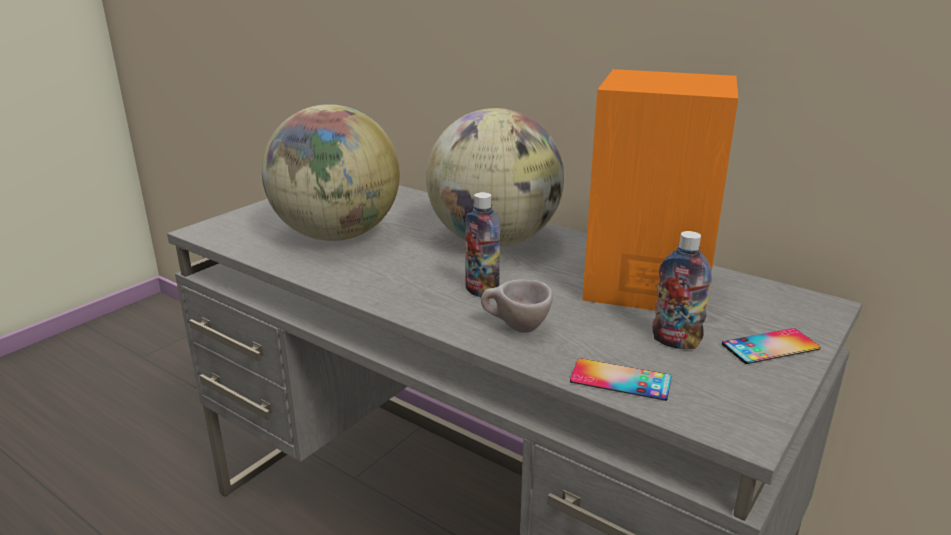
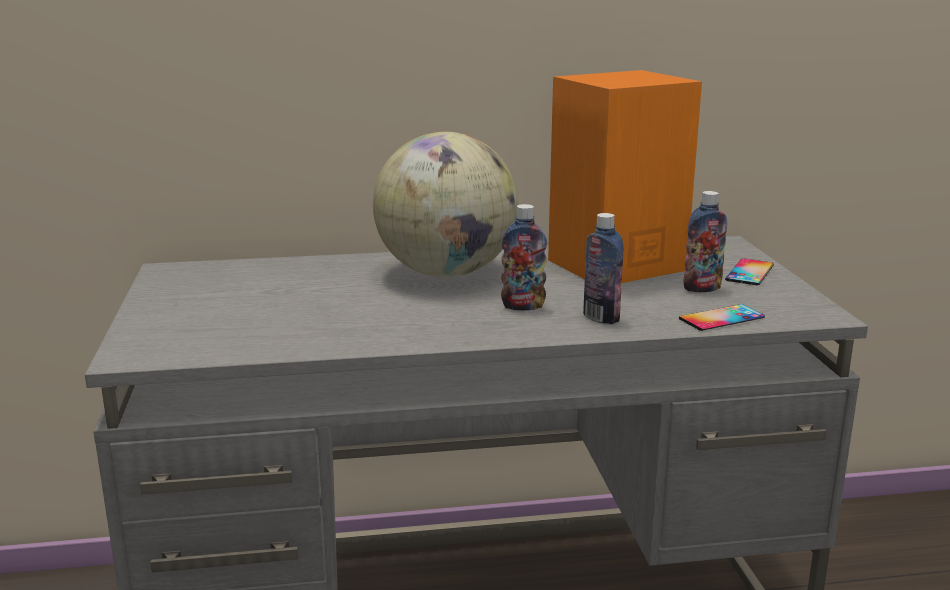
camera: 45 degrees left, 5 degrees down
(336, 235) = (294, 313): globe -> none
(515, 328) = (601, 318): beige cup -> bottle

